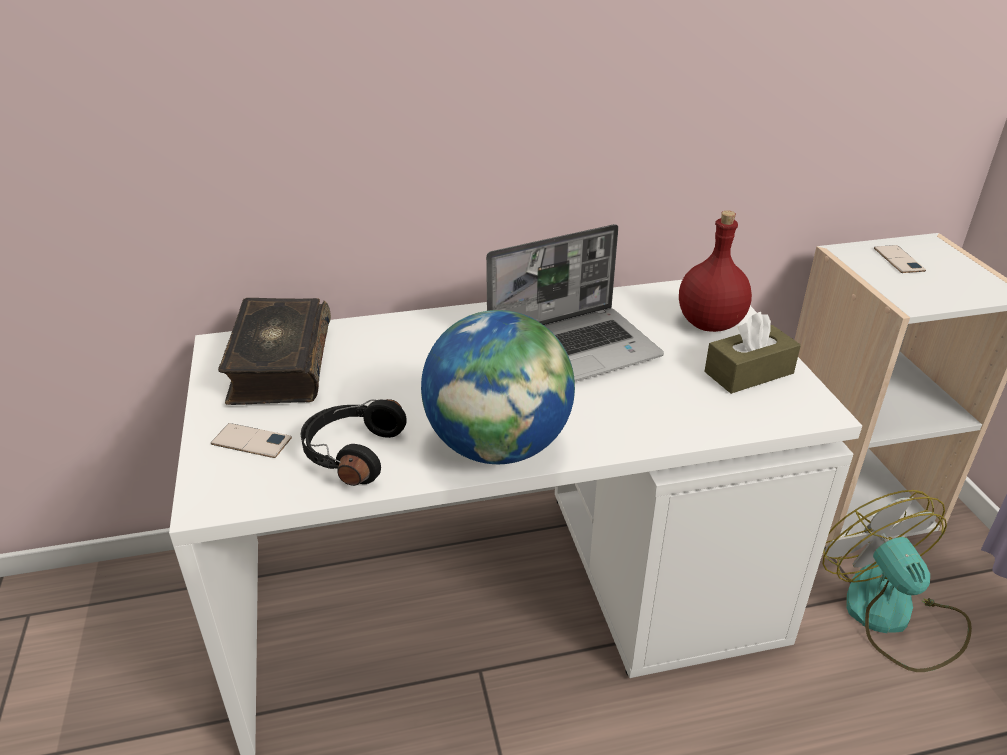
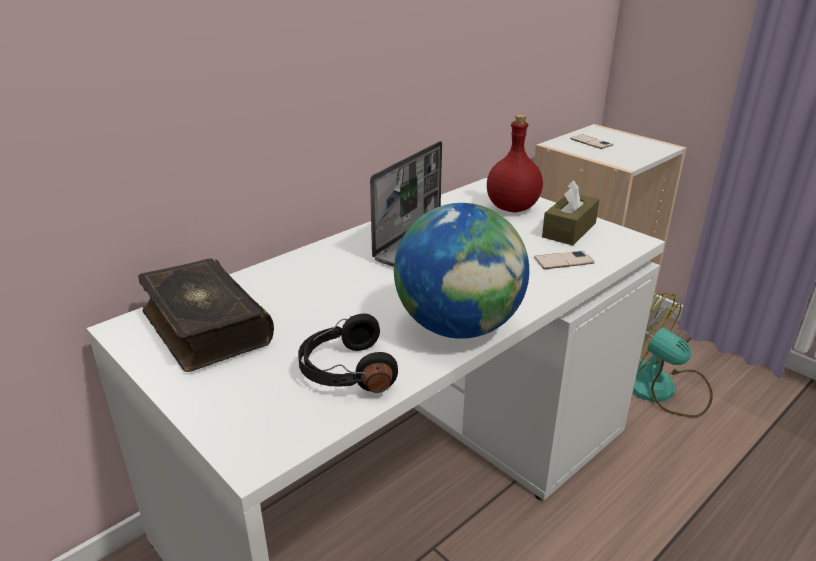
camera: 30 degrees left, 5 degrees down
(251, 441) = (243, 393): phone -> phone (563, 260)

